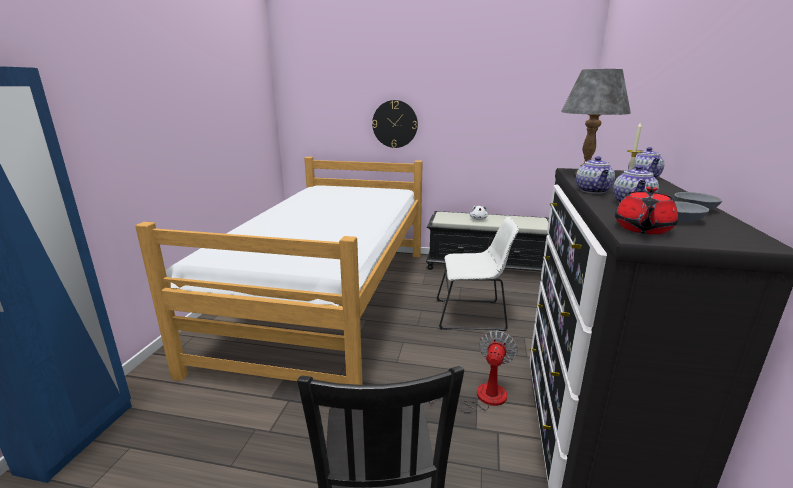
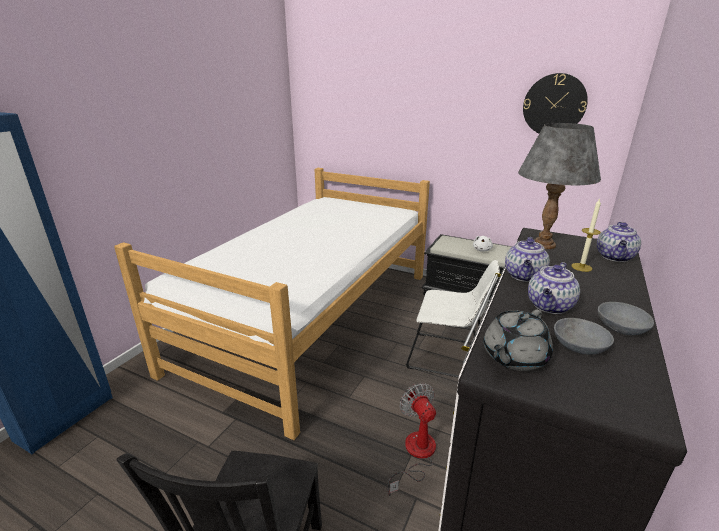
camera: 15 degrees right, 5 degrees up
(395, 124) = (404, 140): wall clock -> wall clock (554, 105)
(480, 397) = (415, 454): fan -> fan turned 60 degrees counterclockwise
(642, 229) = (513, 357): red teapot -> grey teapot

